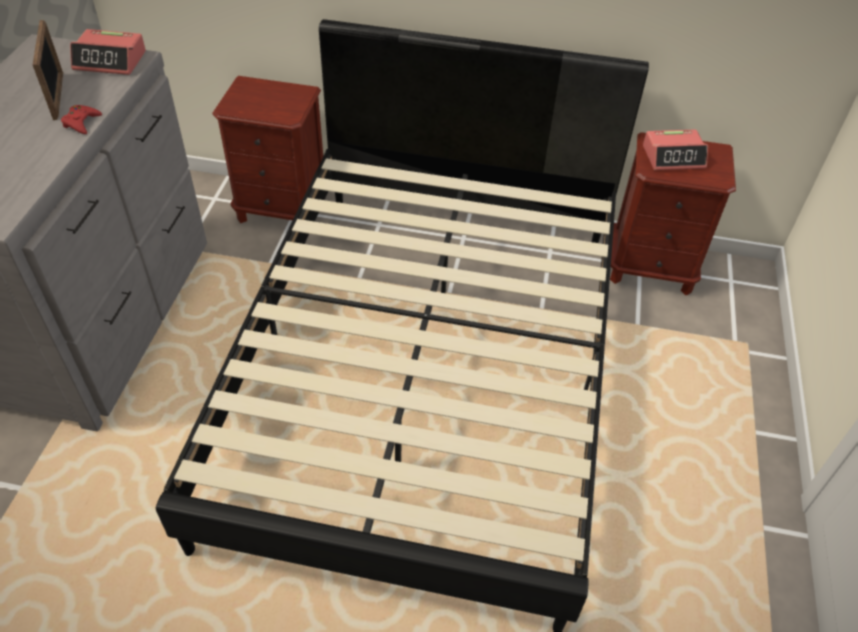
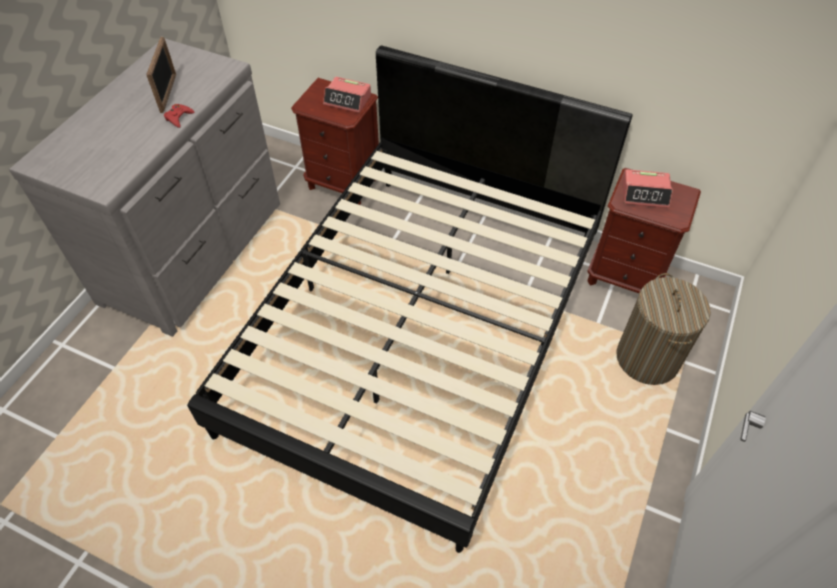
camera: 15 degrees right, 5 degrees up
(110, 61) = (212, 67): alarm clock -> alarm clock (347, 100)
(706, 355) = (647, 358): none -> laundry basket

